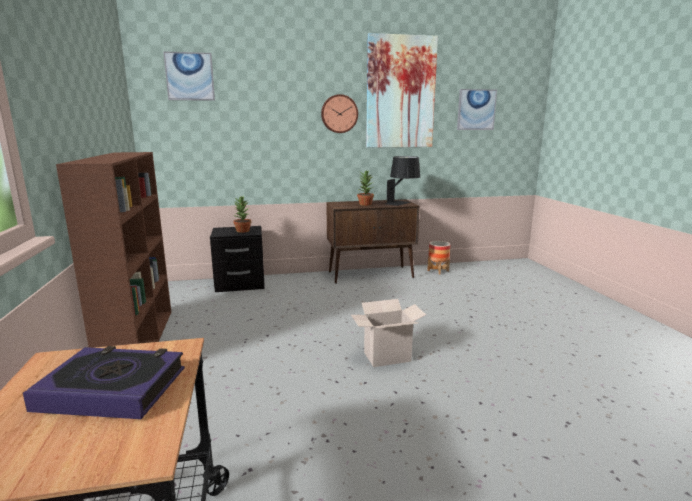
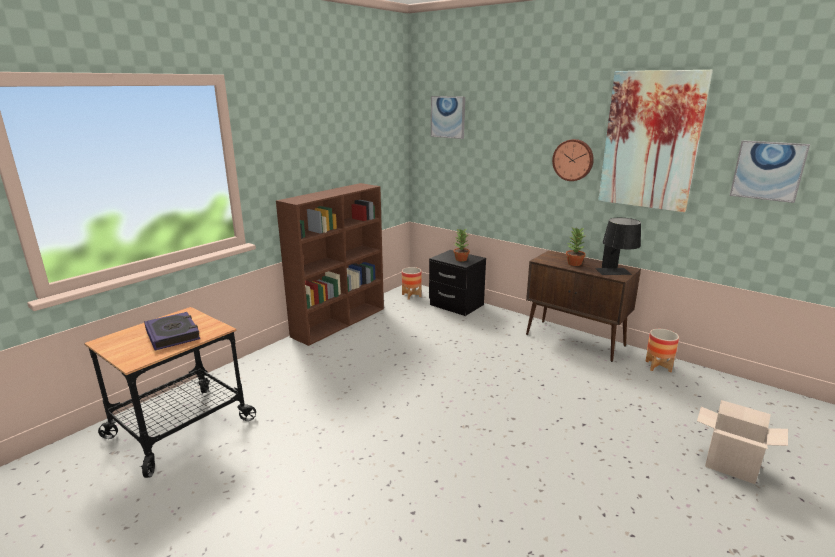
camera: 50 degrees right, 5 degrees up
(180, 292) = (411, 295): none -> planter
(386, 358) = (442, 411): cardboard box -> cardboard box (729, 466)

